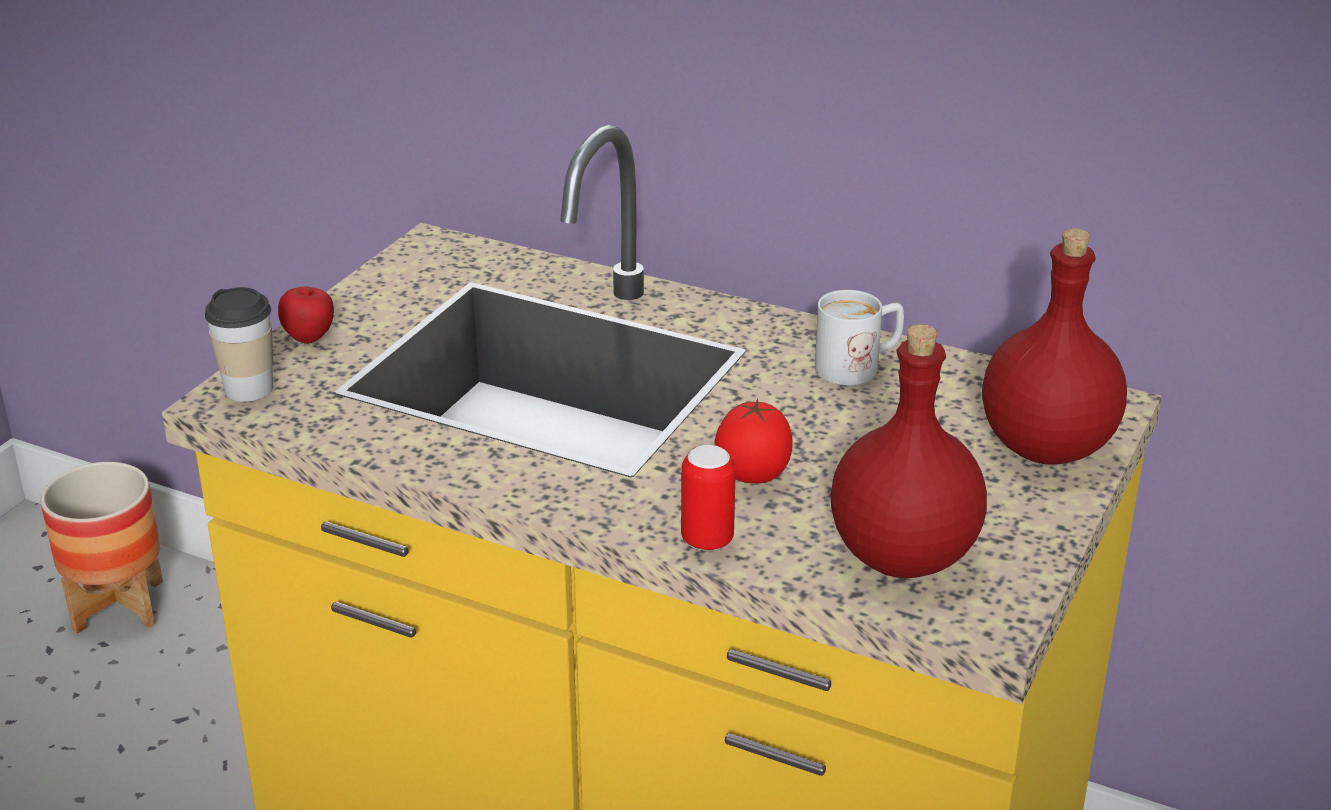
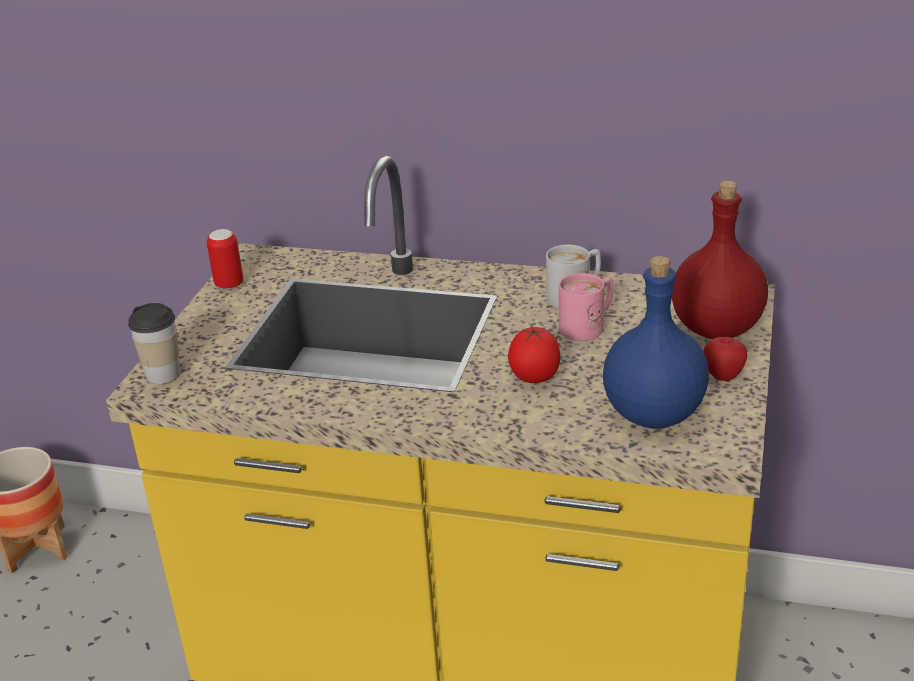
camera: 10 degrees left, 0 degrees up
(310, 339) = (193, 333): apple -> apple (723, 377)
(707, 540) = (521, 425): can -> can (229, 284)
(860, 413) = (588, 325): none -> pink mug
(900, 557) = (652, 415): red bottle -> blue bottle

